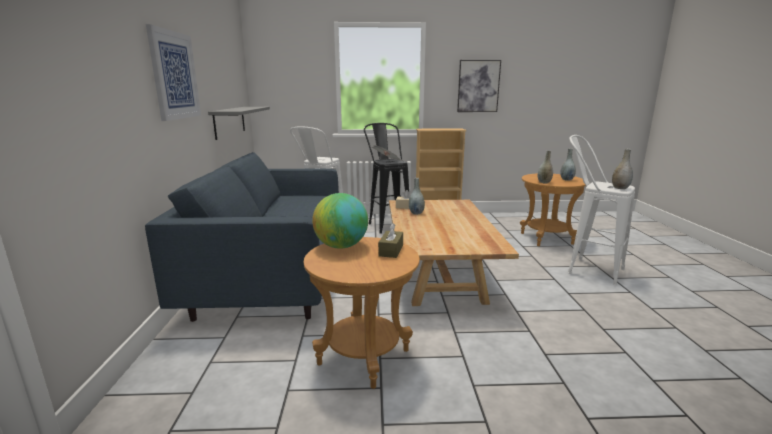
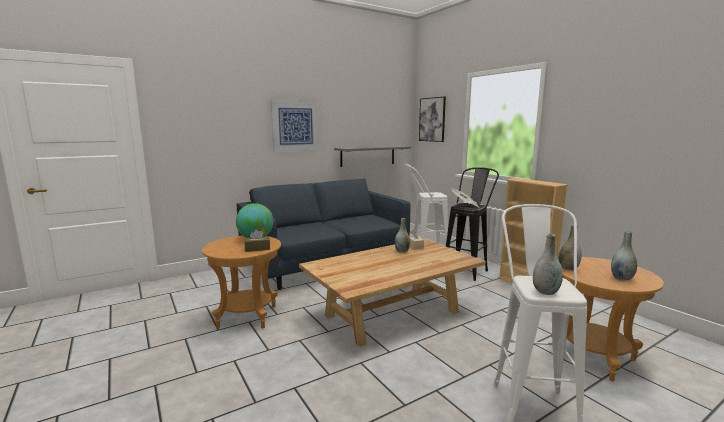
camera: 60 degrees right, 5 degrees down
(478, 86) = (606, 133): picture -> picture (432, 119)

